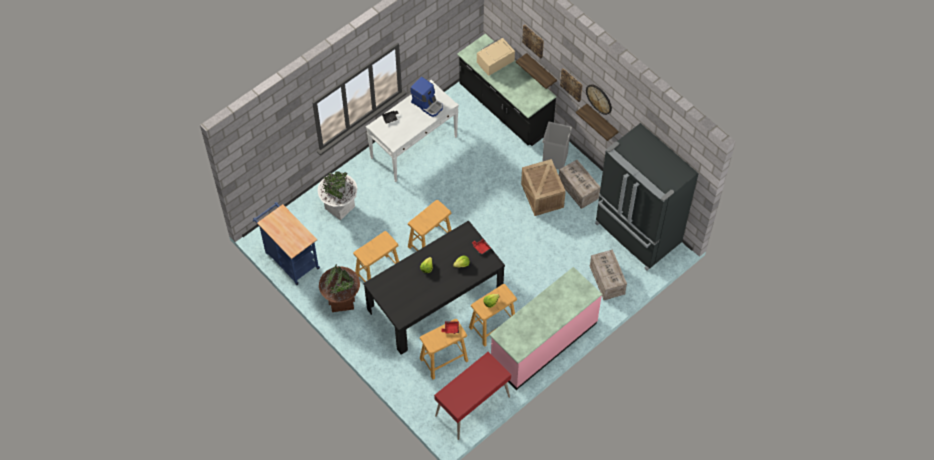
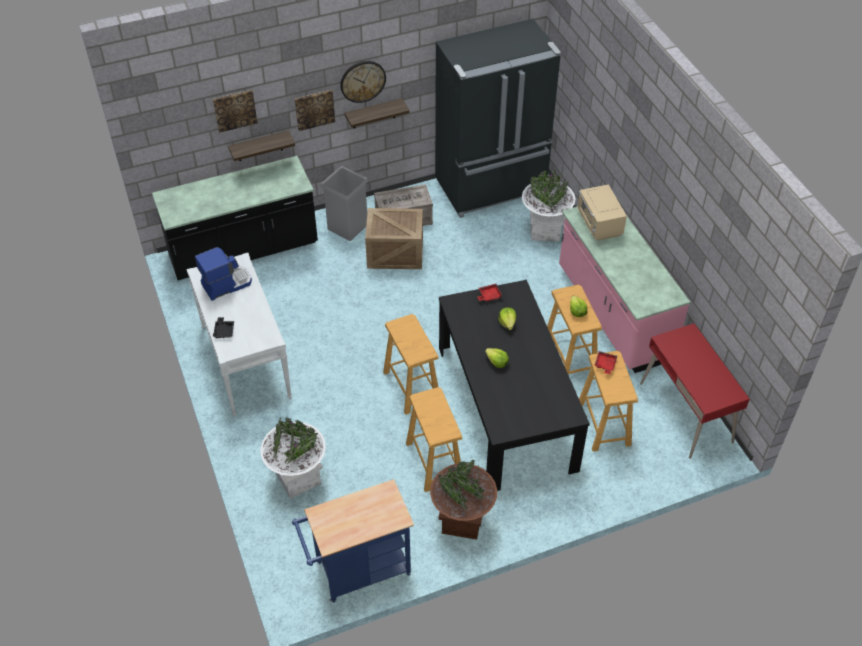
camera: 70 degrees left, 10 degrees down
(495, 63) = (207, 196): beige microwave -> beige microwave (599, 224)
(607, 280) = (545, 230): crate -> white planter

